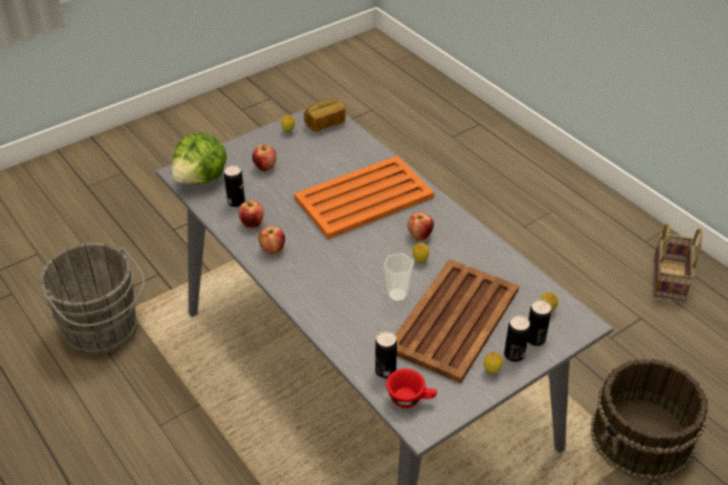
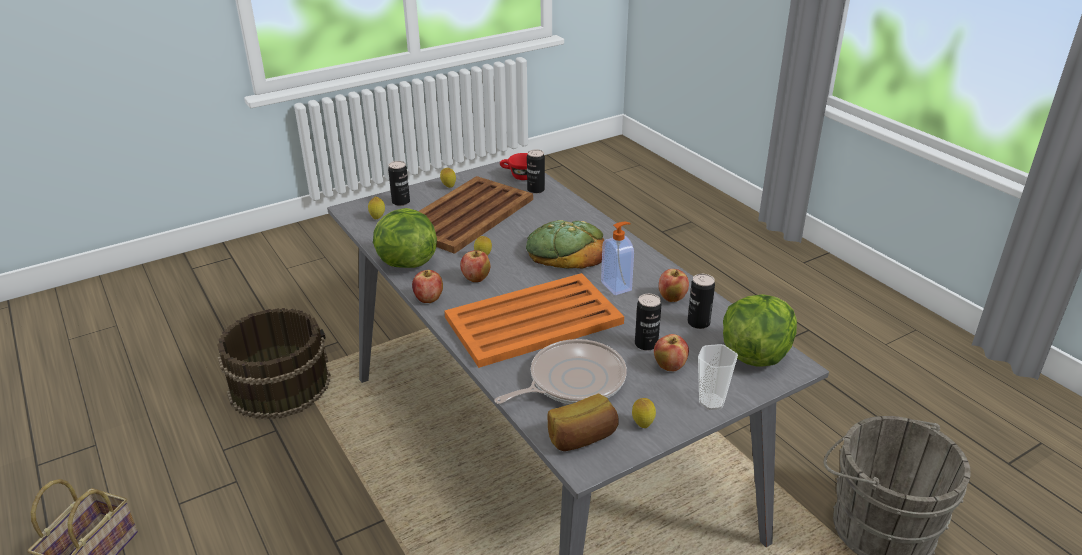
camera: 175 degrees left, 10 degrees down
(272, 249) = (643, 273): apple -> apple (428, 299)
(297, 233) = (617, 286): none -> soap dispenser
(332, 154) = (572, 381): none -> frying pan
(343, 273) = (566, 250): none -> bread
(397, 295) = (514, 233): cup -> cup (711, 402)
(489, 251) = (405, 262): none -> lettuce
(514, 354) = (425, 194): can -> can (646, 344)

